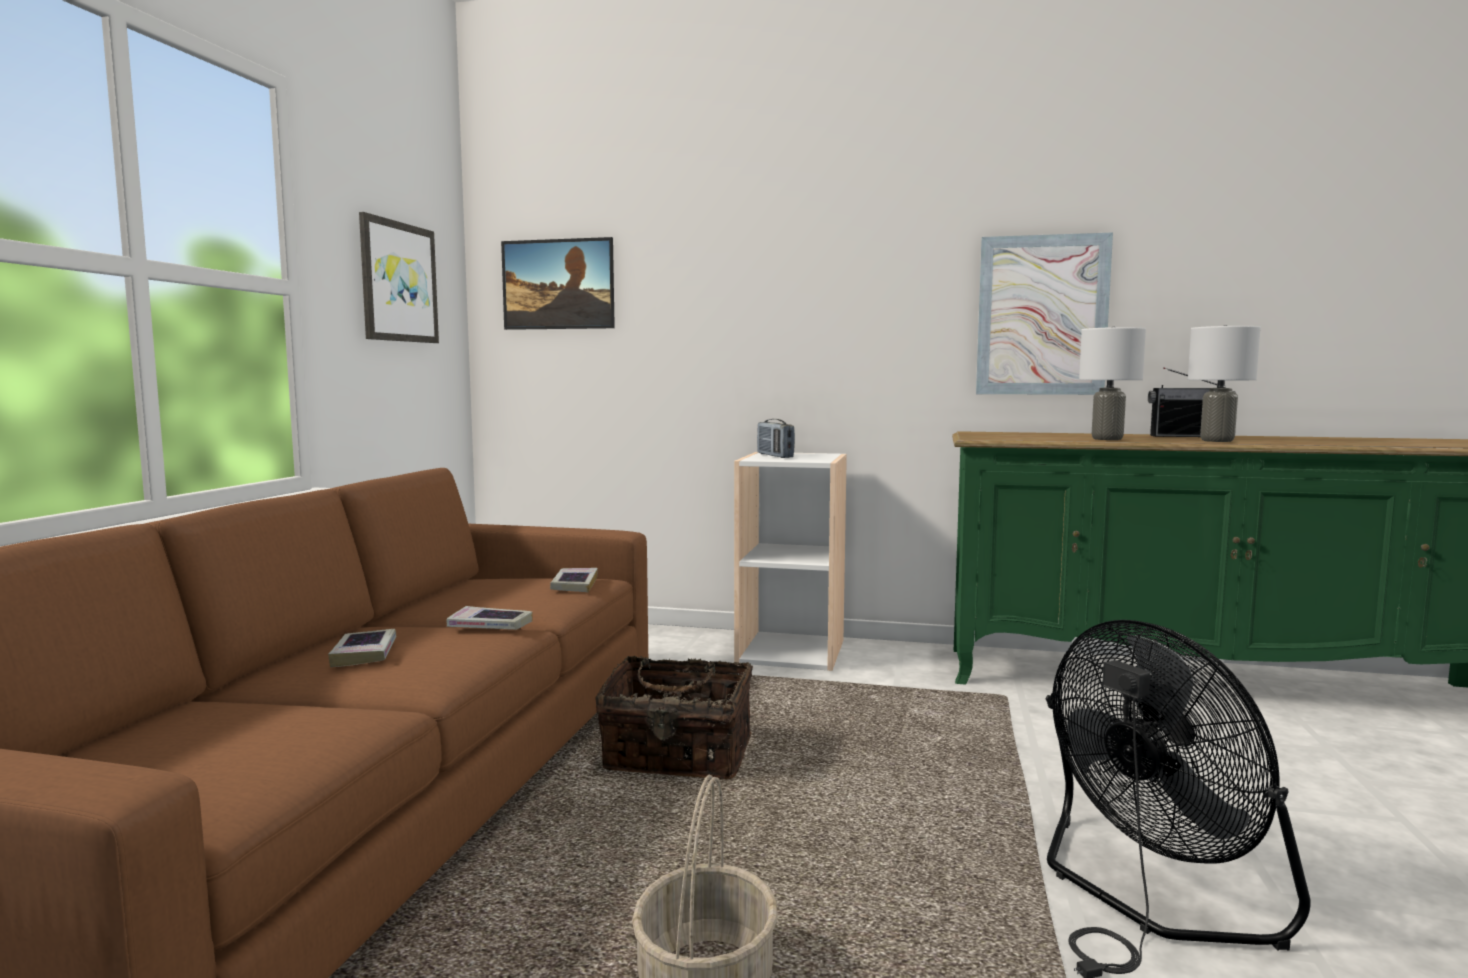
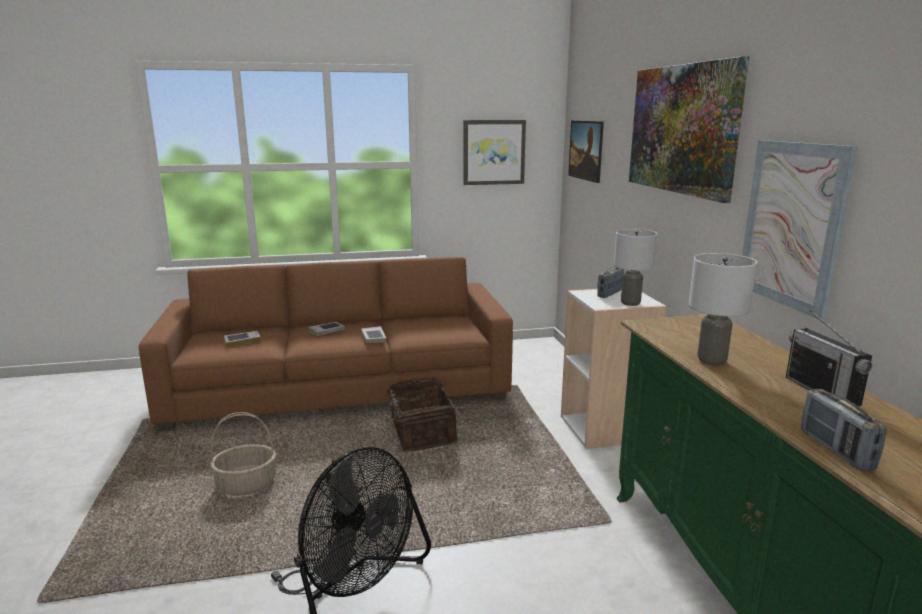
camera: 65 degrees right, 10 degrees up
(574, 585) = (453, 334): book -> book (242, 341)
(827, 236) = (682, 129): none -> picture
(1215, 441) = (772, 402): white table lamp -> white table lamp (629, 303)
(1315, 443) = (835, 450): none -> radio

